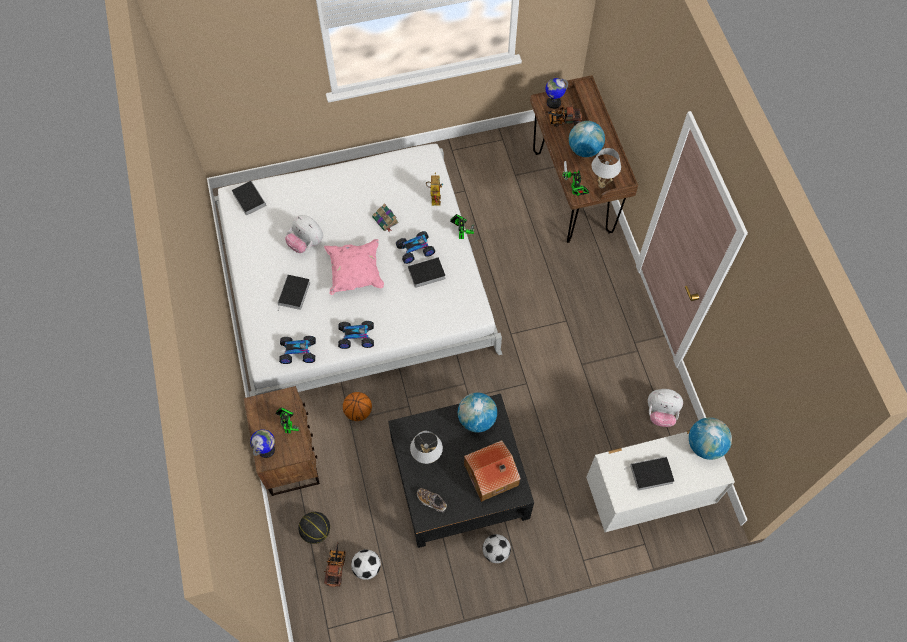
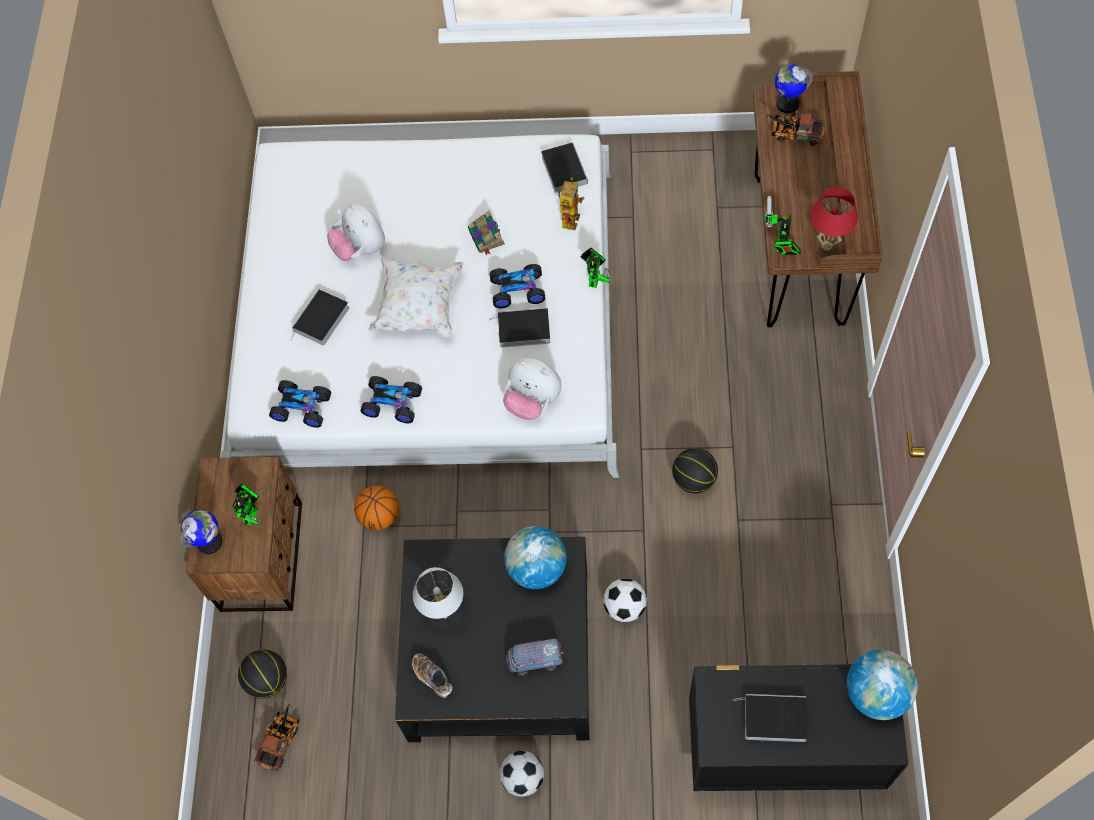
camera: 20 degrees right, 0 degrees up
(248, 198) = (297, 166): book -> book (563, 168)
(355, 273) = (418, 307): pink pillow -> white pillow
(367, 567) = (325, 752): football -> football (624, 607)
(492, 475) = (535, 660): toy house -> toy truck
(548, 345) = (693, 480): none -> basketball
(584, 149) = (815, 185): globe -> none
(601, 185) = (826, 246): white table lamp -> red table lamp
(645, 496) = (780, 750): white dresser -> black dresser
(661, 413) = (842, 625): plush toy -> plush toy (532, 401)

